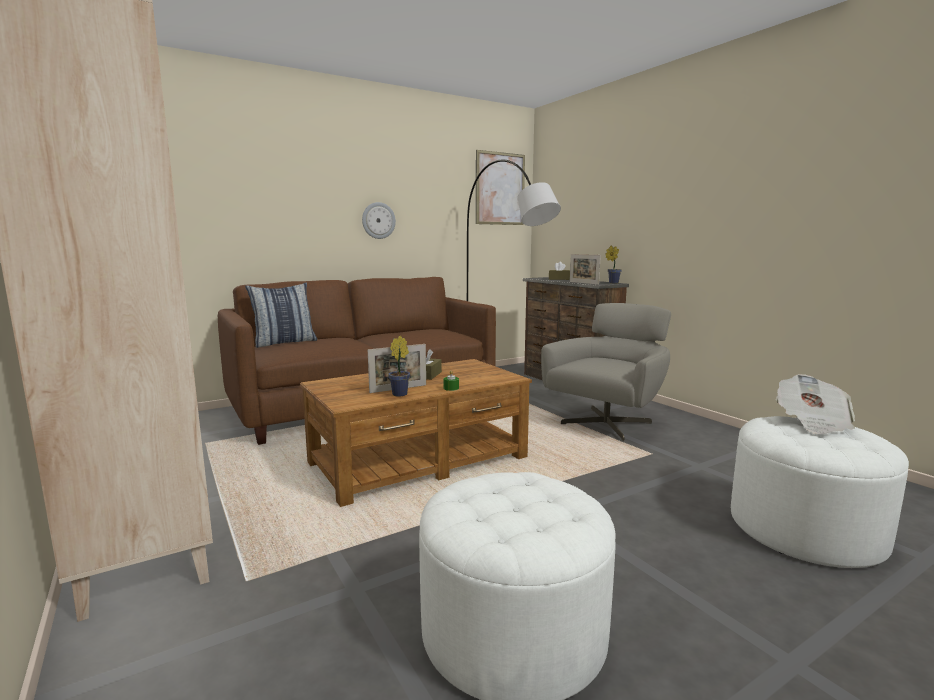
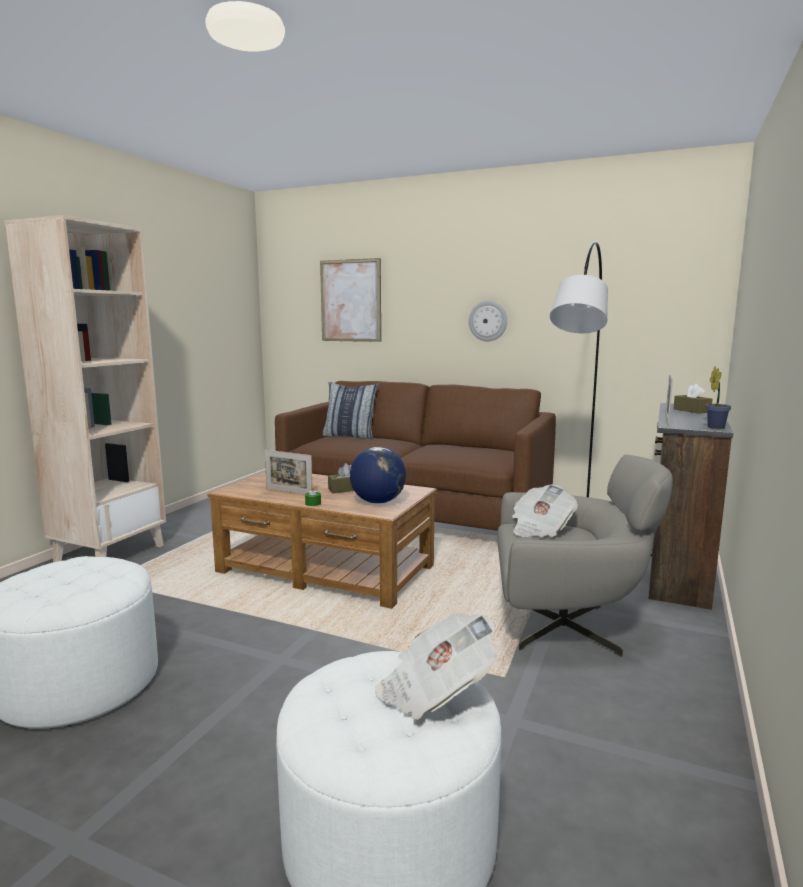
camera: 55 degrees right, 0 degrees up
(401, 394) = (275, 495): potted plant -> none
(481, 374) = (378, 502): none -> globe
(500, 189) = (671, 272): picture -> picture (350, 300)
(587, 361) = (540, 528): none -> newspaper

